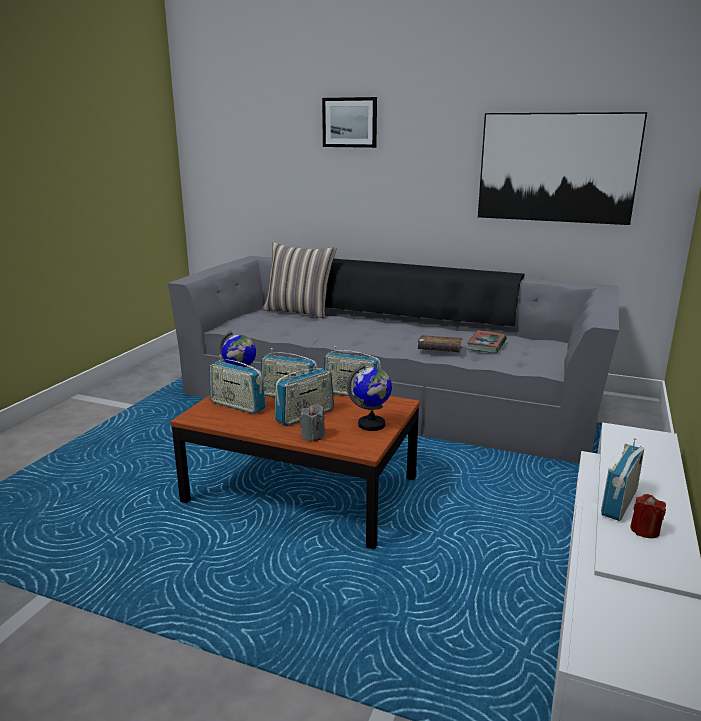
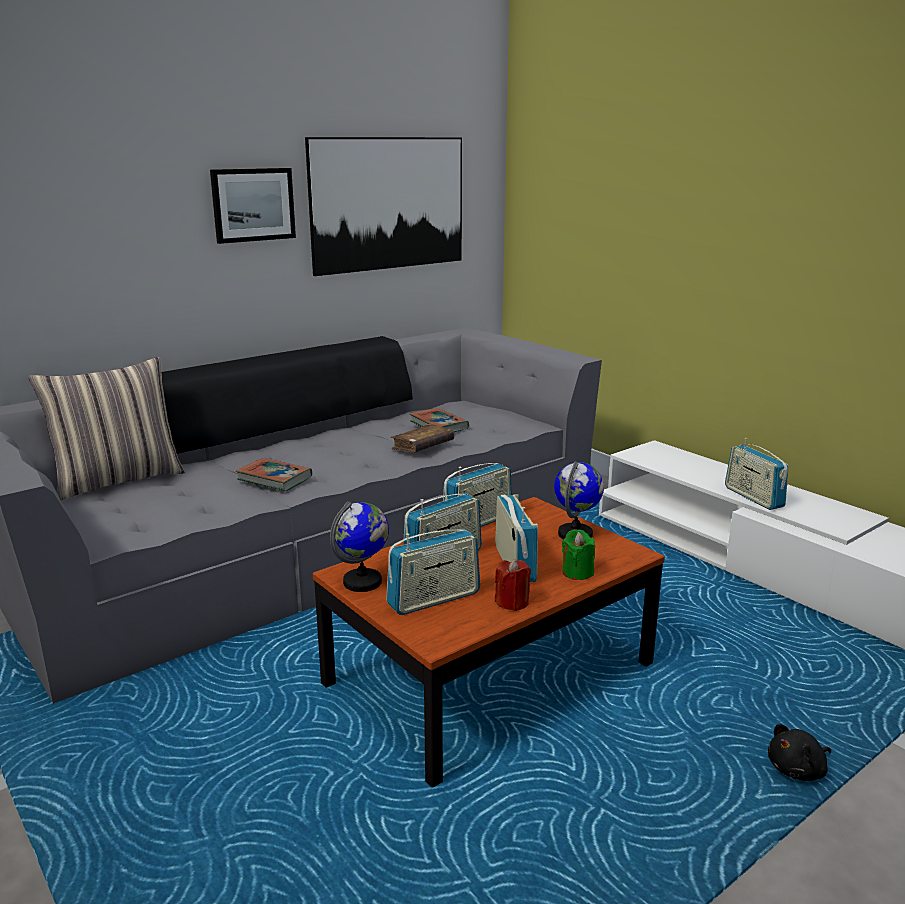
camera: 60 degrees left, 0 degrees up
(290, 649) = (798, 770): none -> black plush toy
(313, 436) = (577, 572): grey candle -> green candle
(334, 333) = (274, 479): none -> book
(350, 122) = (106, 151): picture -> picture (253, 204)
(644, 530) = (798, 504): red candle -> red candle (512, 602)

